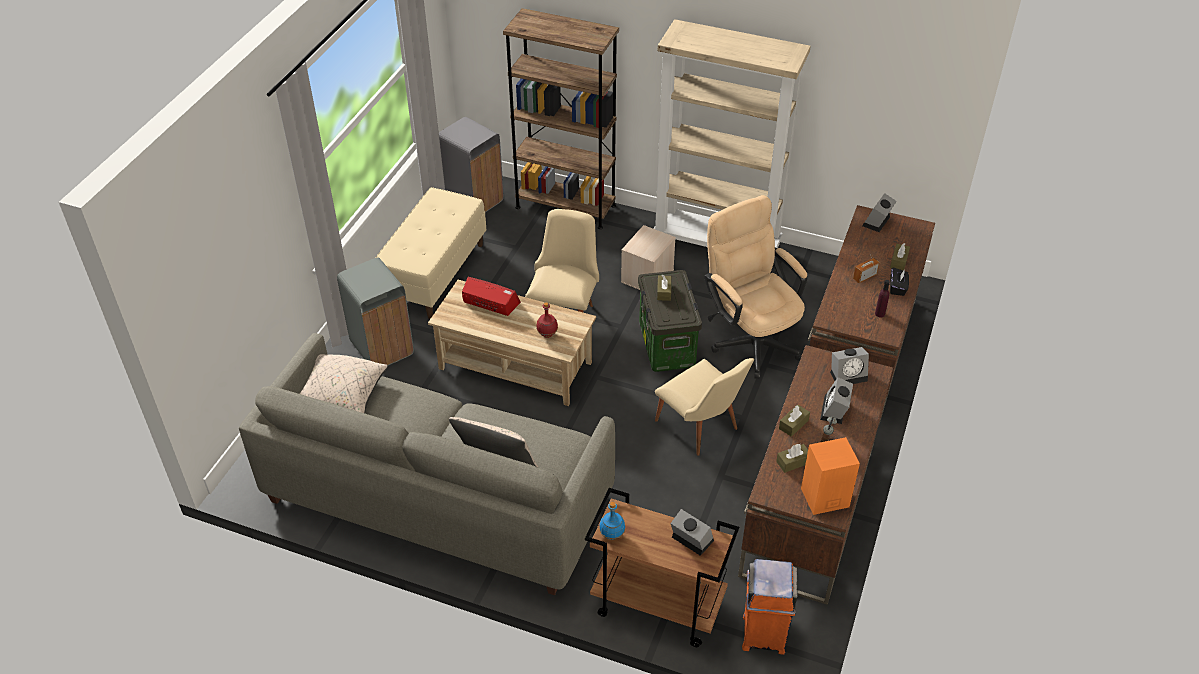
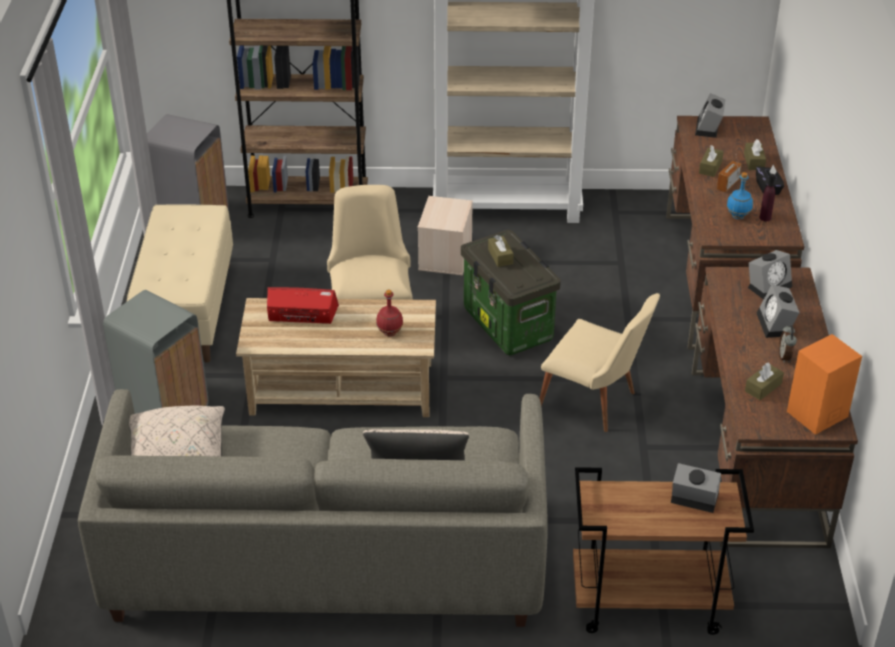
camera: 20 degrees left, 5 degrees down
(612, 535) = (603, 519): blue bottle -> blue bottle (738, 216)
(750, 338) = (597, 295): beige office chair -> none
(764, 633) = (780, 597): orange trash can -> none
(793, 424) = (741, 349): brown tissue box -> brown tissue box (710, 167)

